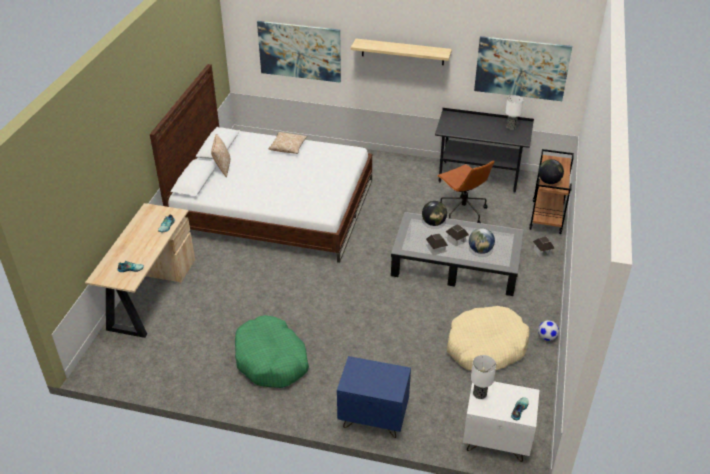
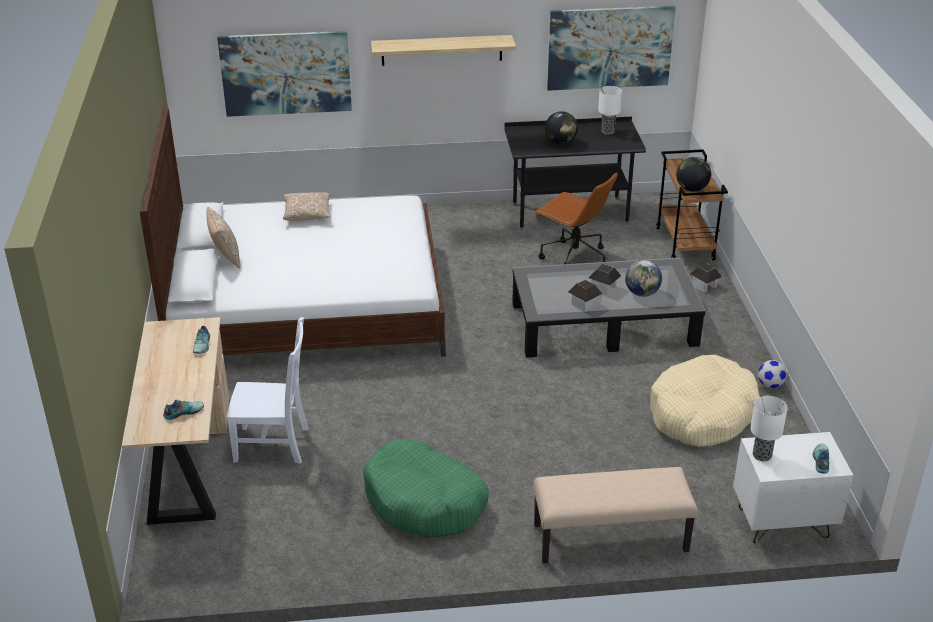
camera: 20 degrees left, 5 degrees down
(204, 297) = (274, 445): none -> white chair
(373, 419) = (610, 539): blue nightstand -> beige bench
(433, 223) = (560, 273): globe -> globe (560, 142)

